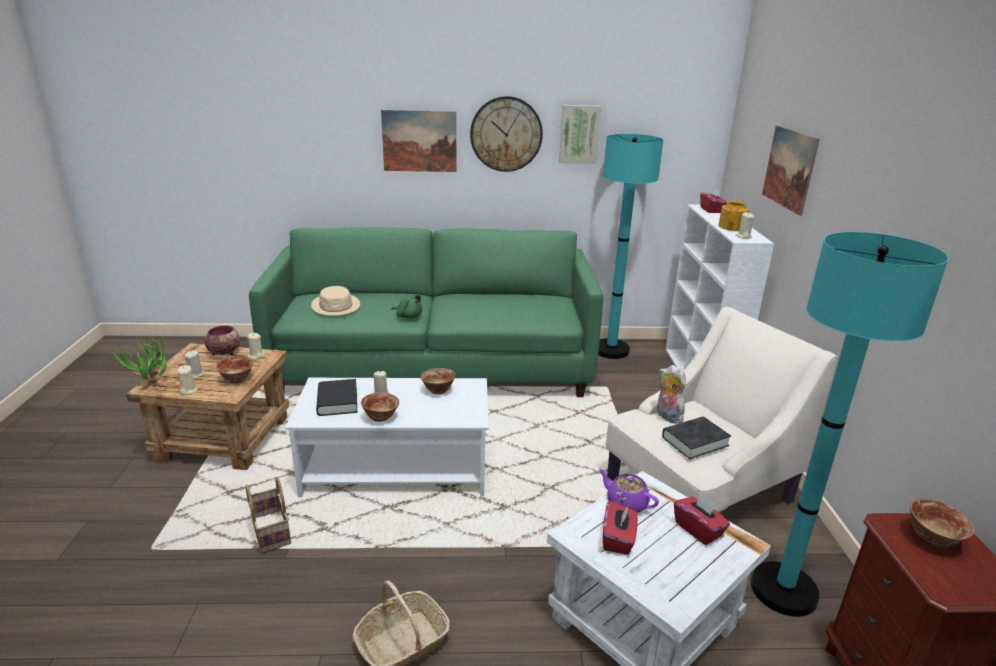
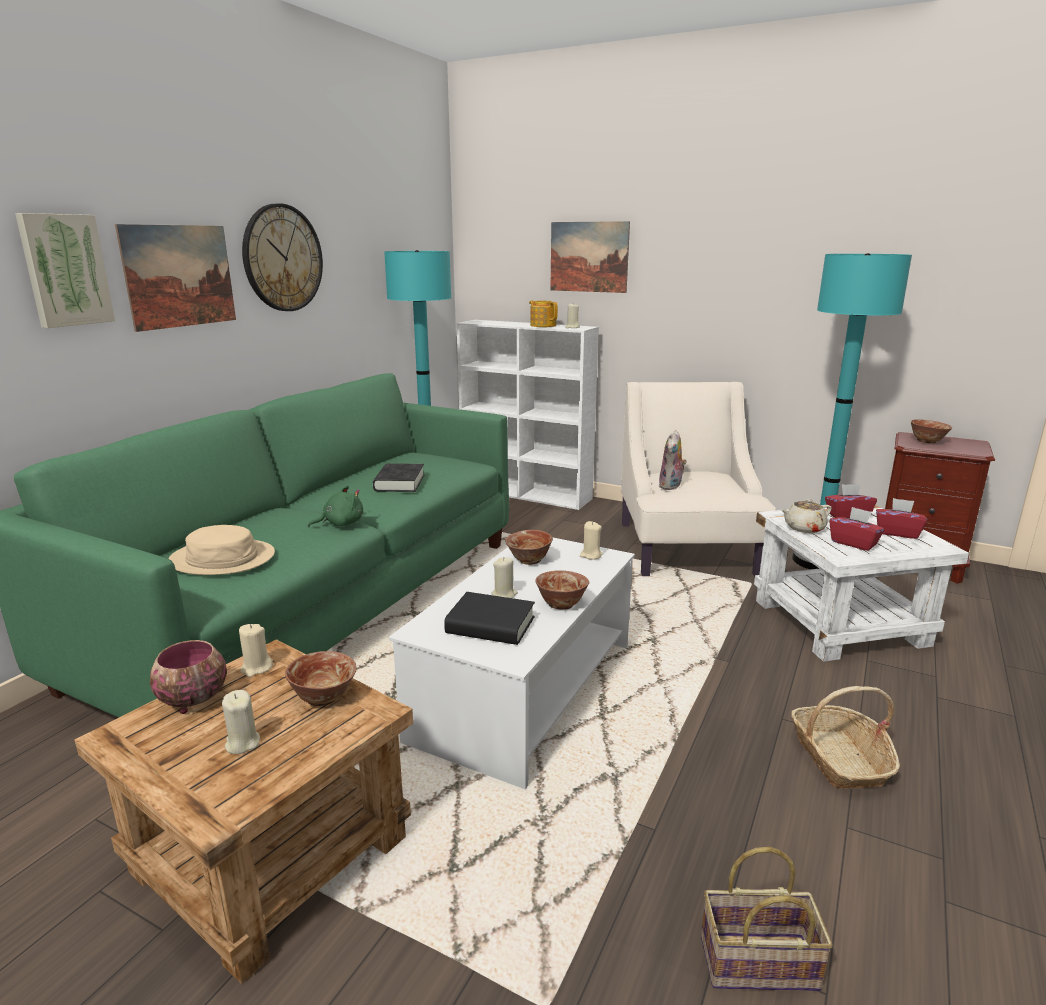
camera: 60 degrees left, 5 degrees down
(151, 386) = (218, 808): potted plant -> none
(188, 391) = (302, 757): beige candle -> beige candle (591, 555)
(269, 531) = (587, 835): basket -> basket (756, 965)
(579, 134) = (350, 254): picture -> picture (65, 270)
(626, 503) = (804, 528): purple teapot -> beige teapot
(667, 416) = (671, 486): plush toy -> plush toy turned 60 degrees counterclockwise
(695, 441) = (719, 487): black book -> black book (399, 483)
(711, 210) = (488, 322): red tissue box -> red tissue box (897, 532)

